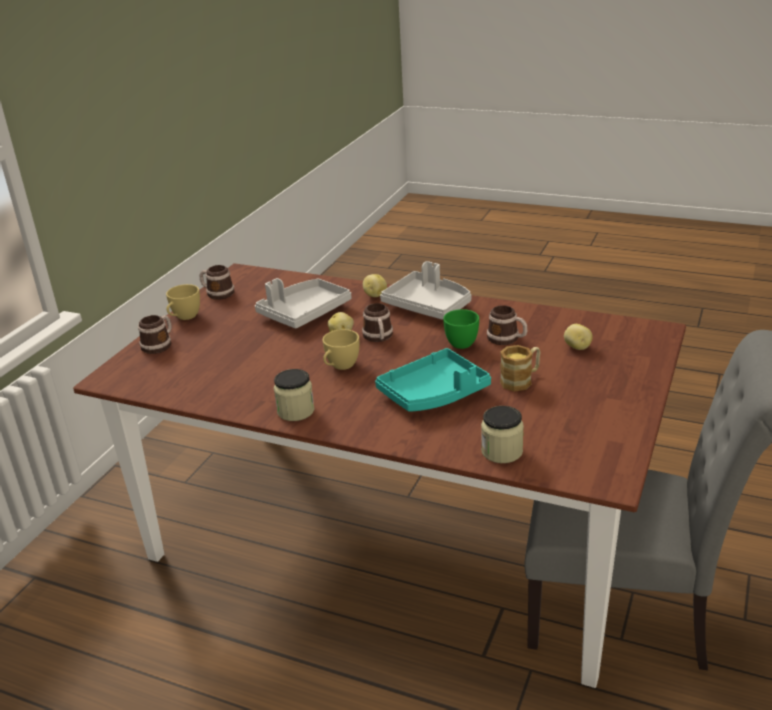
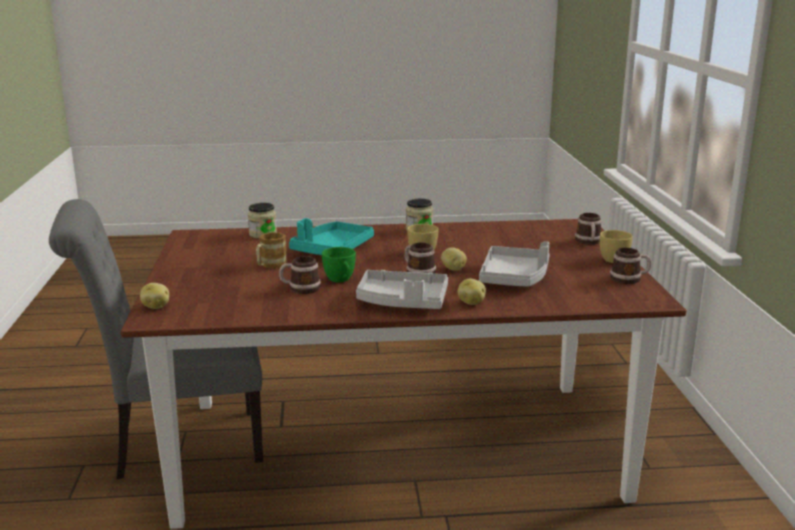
camera: 150 degrees right, 10 degrees down
(577, 347) = (231, 292): potato -> potato (156, 306)

